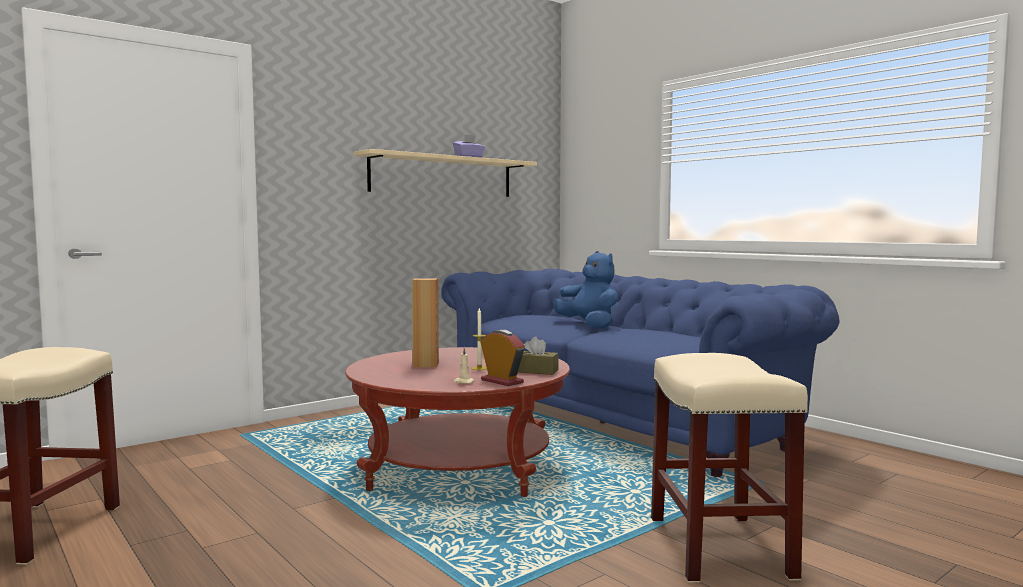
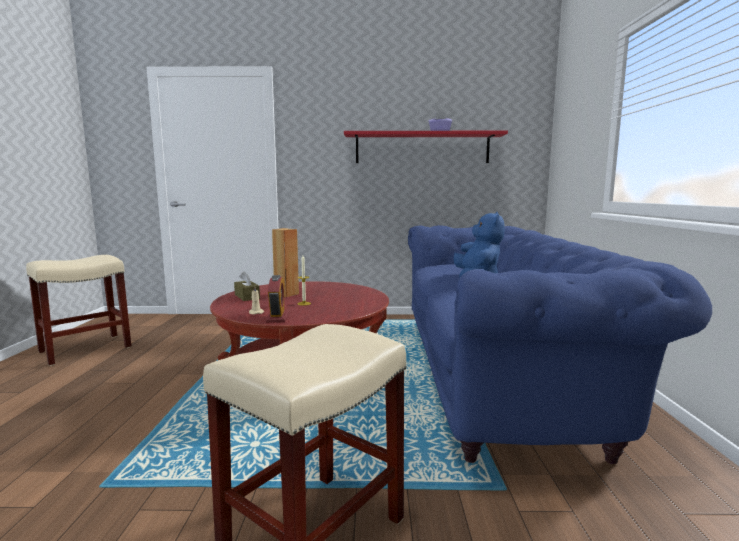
camera: 40 degrees right, 5 degrees up
(443, 176) = (422, 148): beige shelf -> red shelf
(535, 371) = (327, 314): brown tissue box -> brown tissue box (247, 297)

